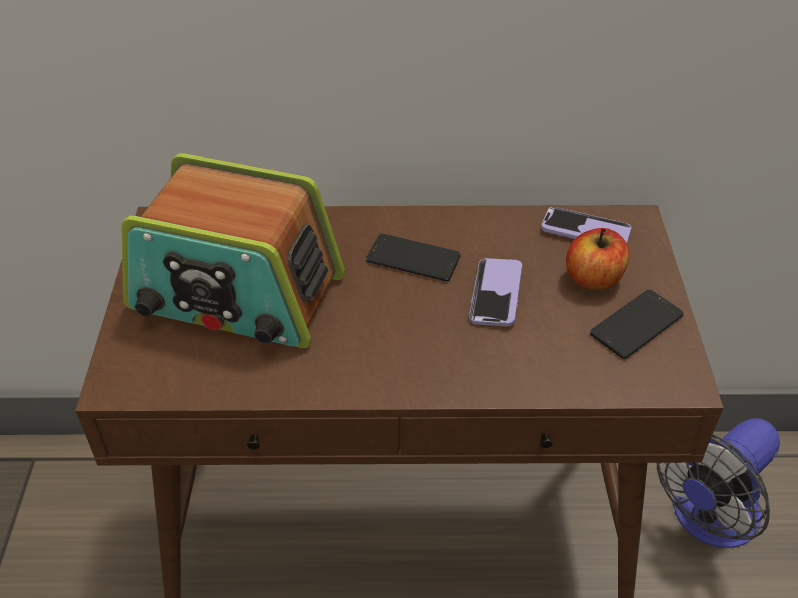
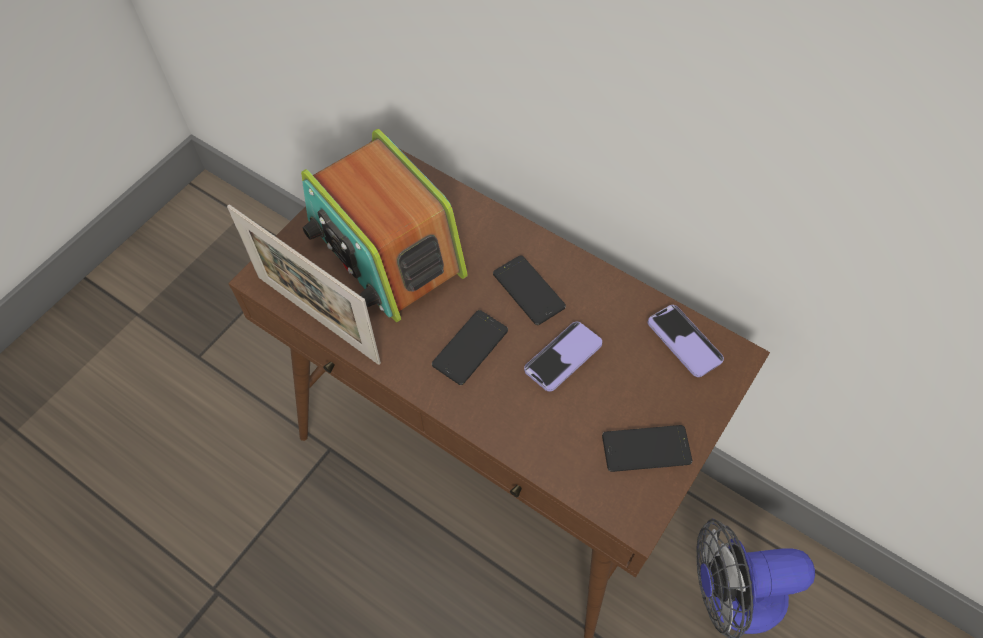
camera: 35 degrees right, 15 degrees up
(215, 389) = (317, 319): none -> picture frame
(402, 331) = (470, 347): none -> phone
(593, 279) = (650, 389): apple -> none

